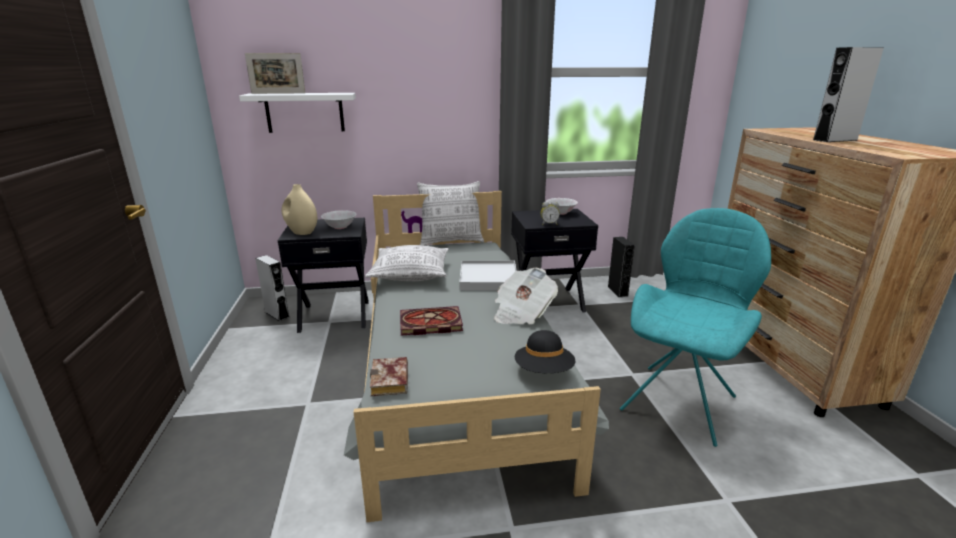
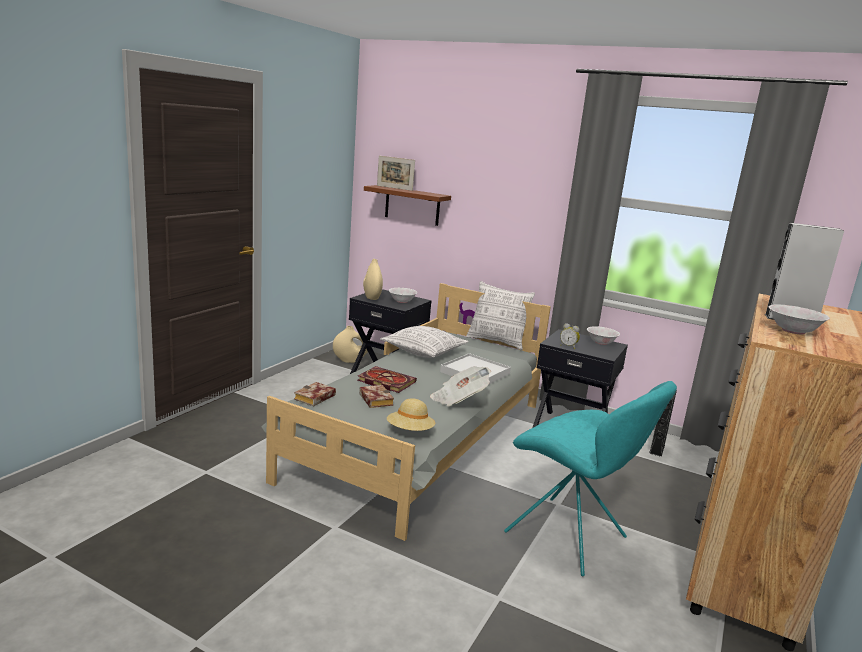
camera: 35 degrees right, 5 degrees down
(277, 314) = (350, 360): grey speaker -> beige vase
(305, 112) = (412, 205): white shelf -> brown shelf
(453, 350) = (374, 399): none -> book
(544, 371) = (410, 431): black hat -> beige hat
(680, 401) = (569, 537): turquoise chair -> turquoise chair turned 60 degrees clockwise
(872, 146) = (793, 331): none -> white bowl

